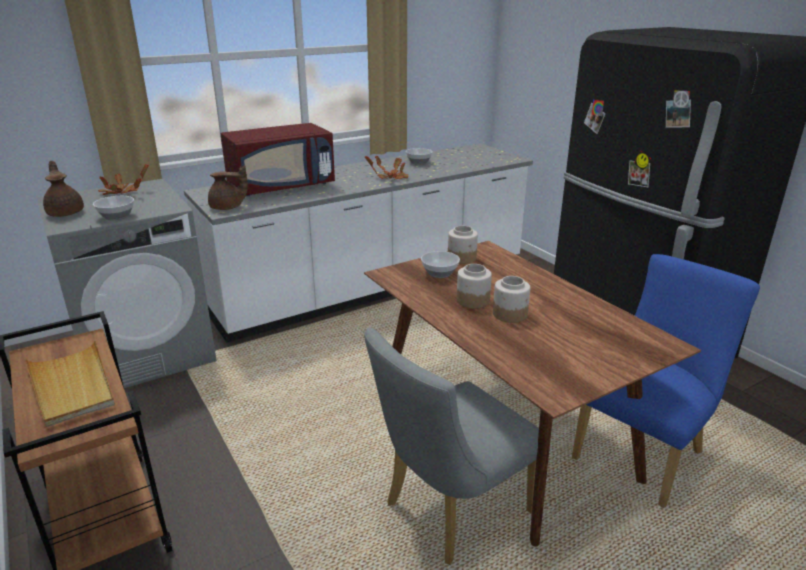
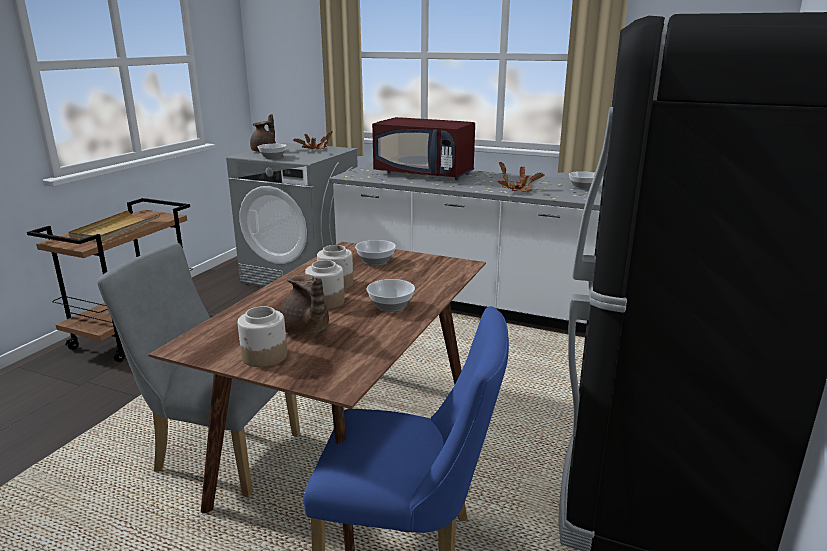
camera: 55 degrees right, 5 degrees down
(227, 208) = (355, 175): brown teapot -> brown teapot (305, 331)
(462, 258) = (423, 262): jar -> jar (264, 356)
(543, 294) = (390, 306): none -> bowl

